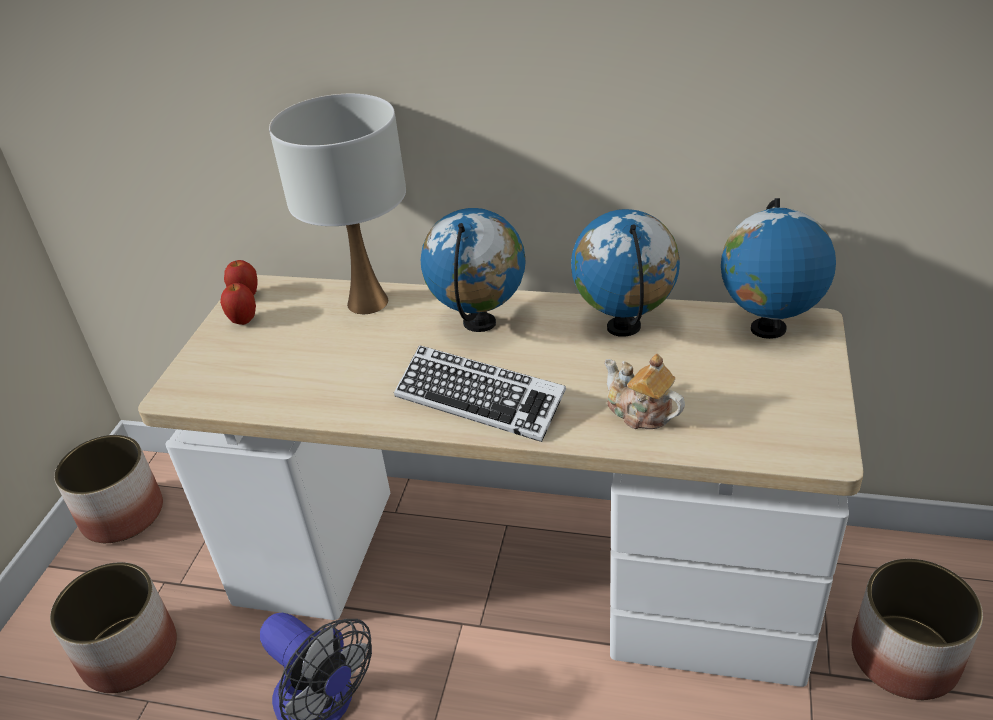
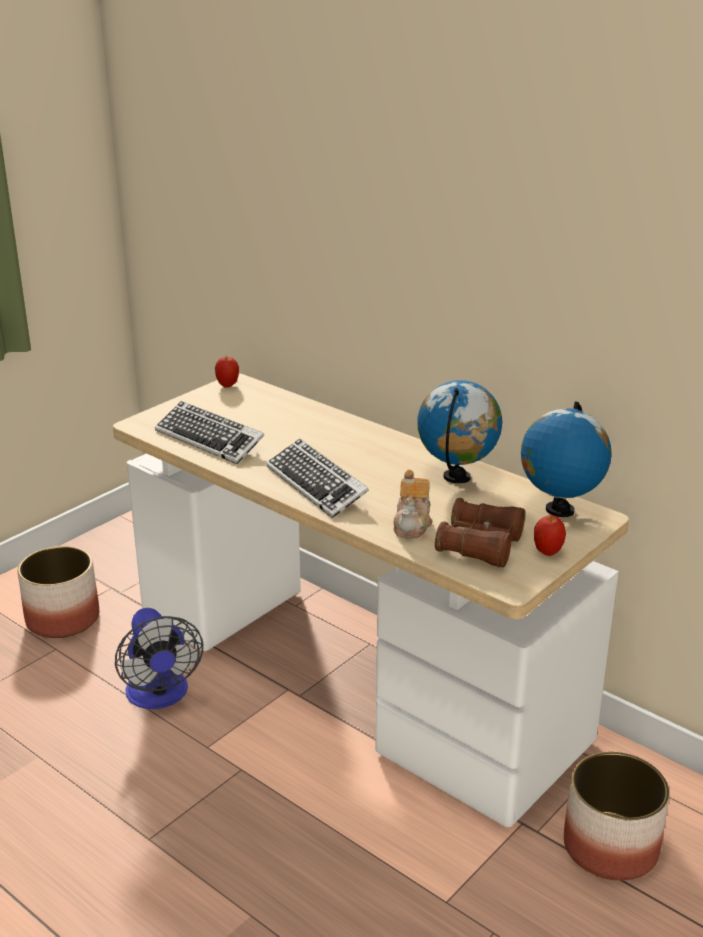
camera: 25 degrees right, 10 degrees down
(122, 514) = (112, 538): planter -> none
(243, 321) = (213, 398): apple -> apple (547, 552)
(288, 383) = (209, 439): none -> keyboard
(367, 302) = (300, 411): white table lamp -> none
(480, 323) = (361, 445): globe -> none
(640, 412) = (412, 524): teapot -> teapot turned 150 degrees counterclockwise
(739, 411) = (480, 545): none -> brown binoculars

